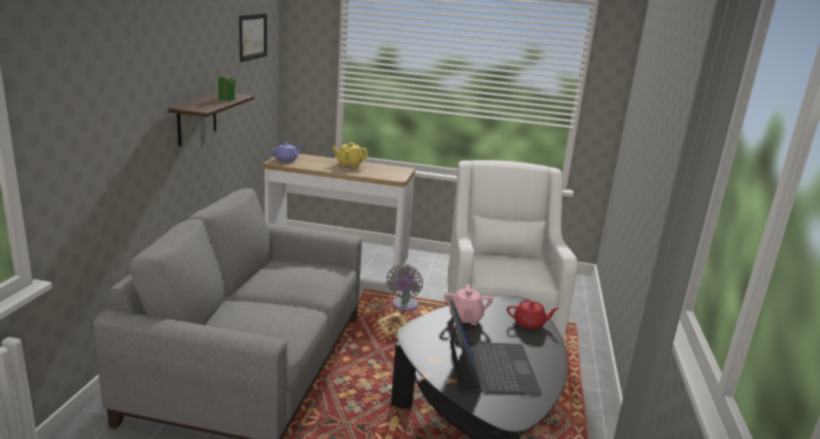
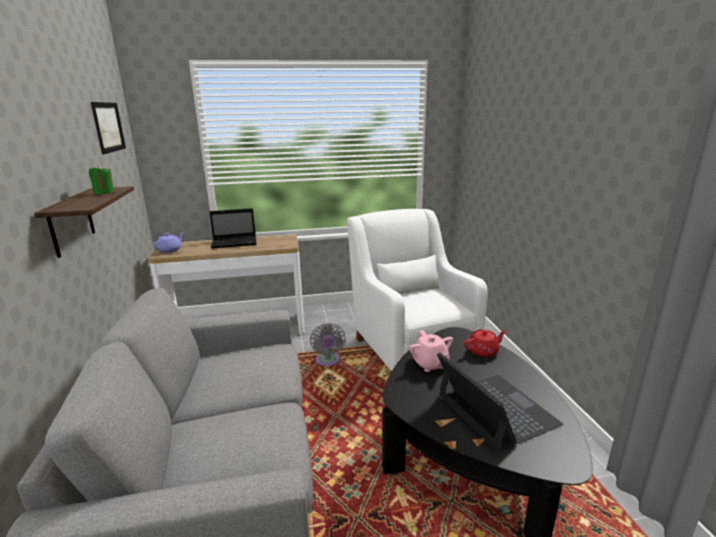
camera: 20 degrees left, 0 degrees up
(349, 165) = (235, 242): yellow teapot -> laptop

